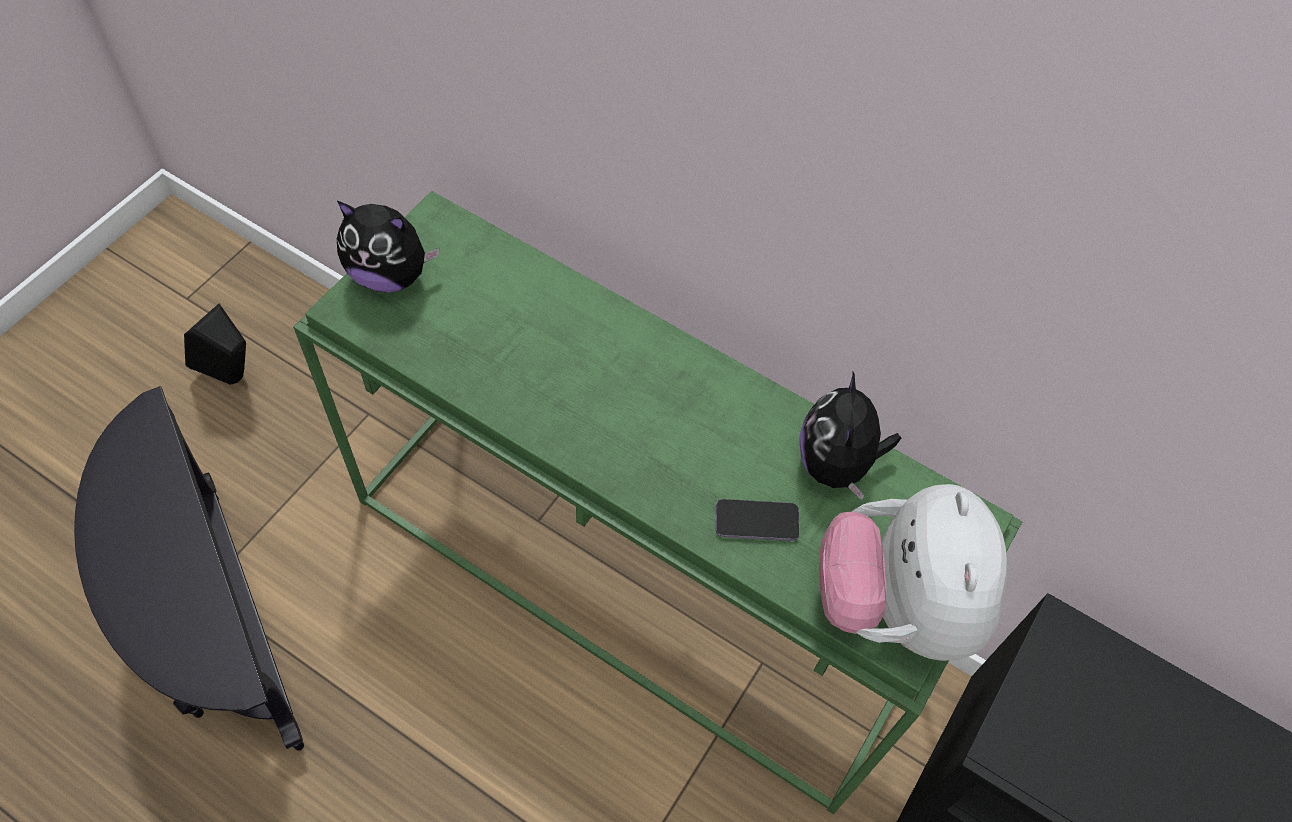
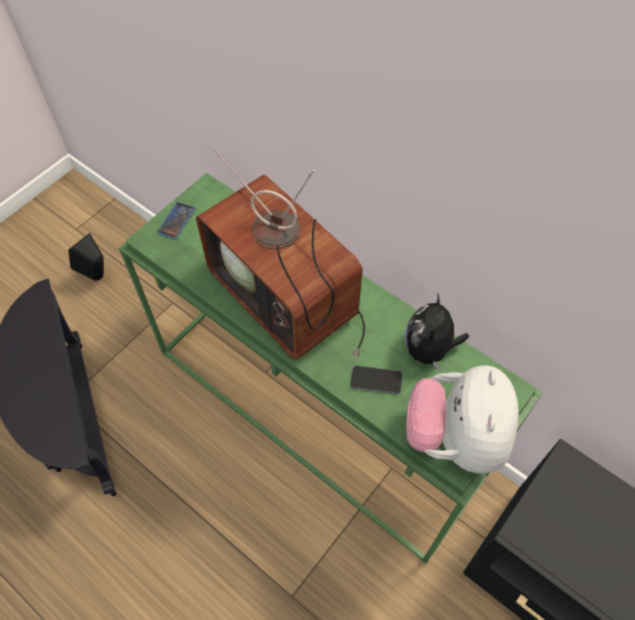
camera: 10 degrees right, 0 degrees up
(390, 275) = (176, 221): plush toy -> phone
(597, 394) = (289, 298): none -> television

